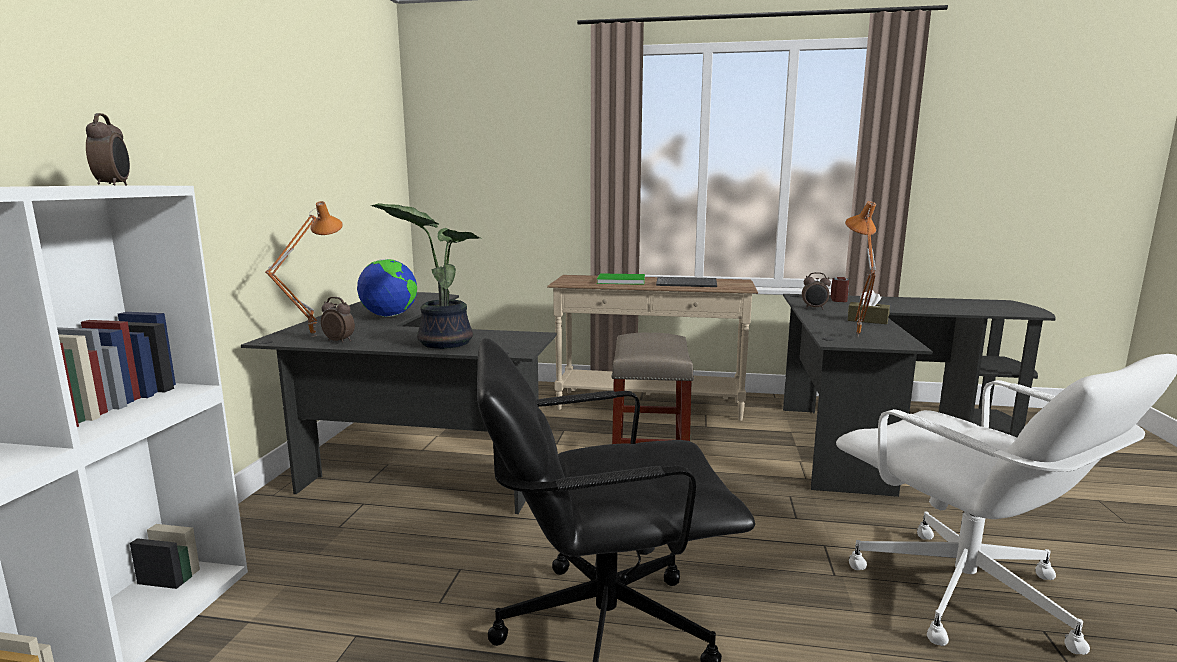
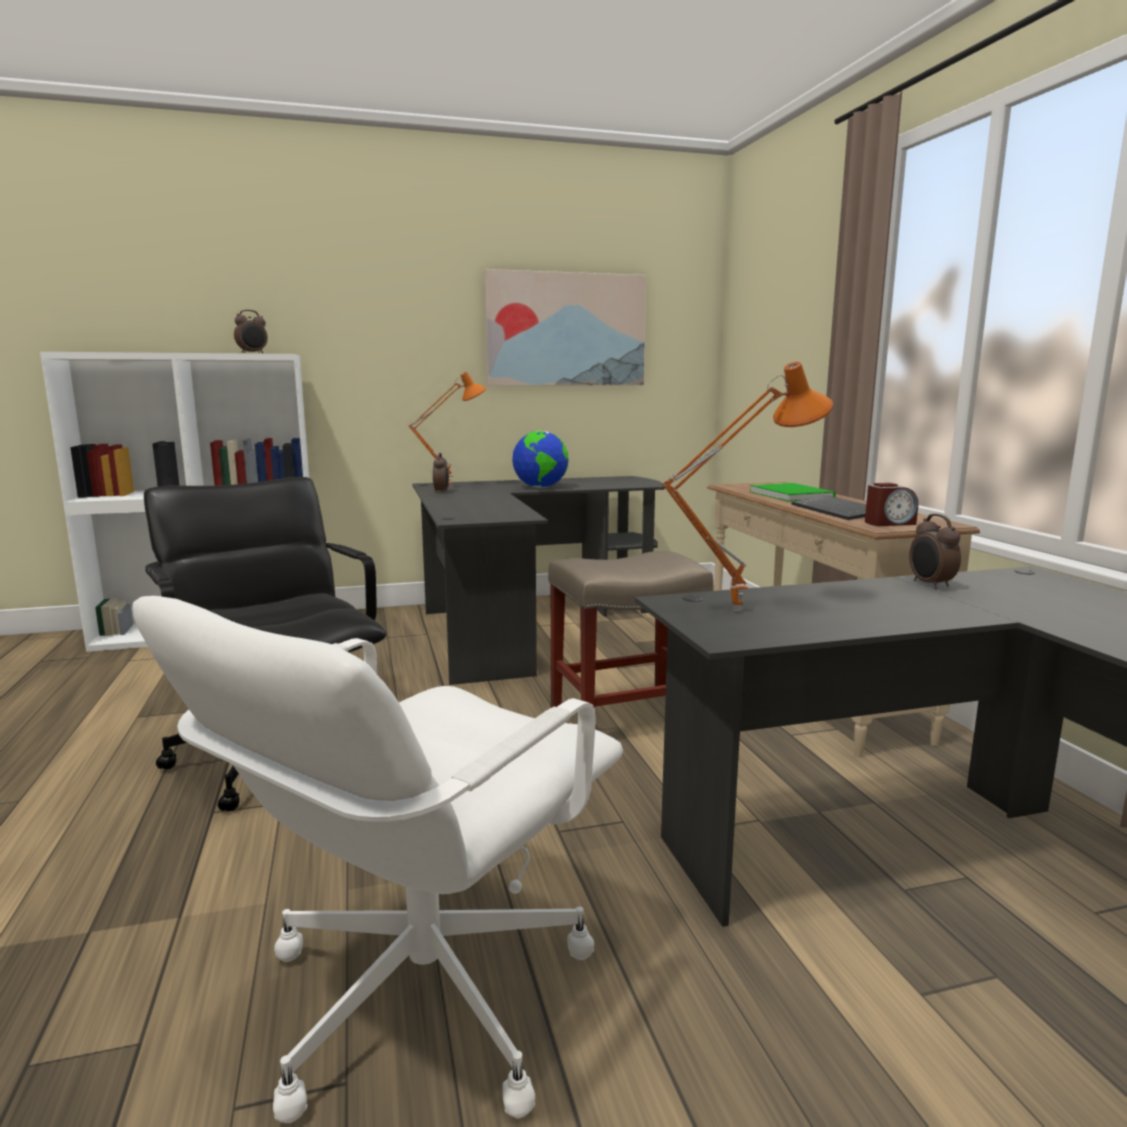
camera: 65 degrees right, 0 degrees up
(329, 153) = (565, 330): none -> picture
(443, 342) = (466, 505): potted plant -> none
(839, 299) = (1073, 595): alarm clock -> alarm clock (889, 523)
(867, 320) = (897, 614): brown tissue box -> none

